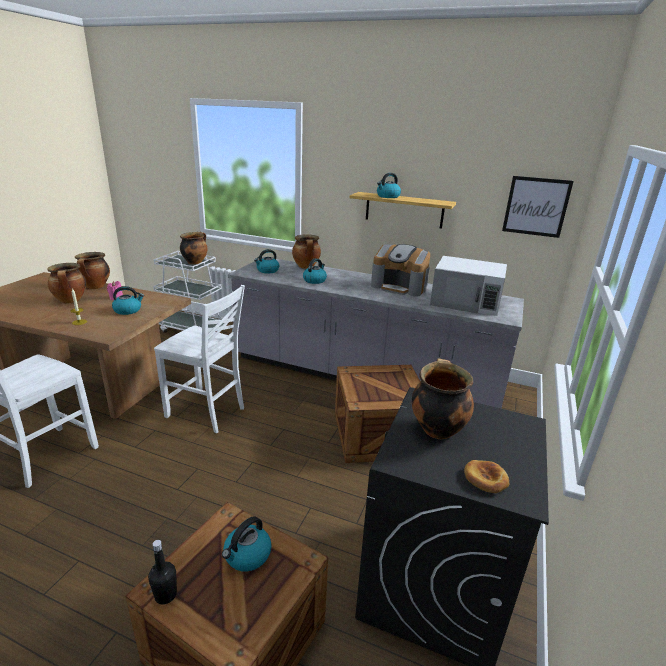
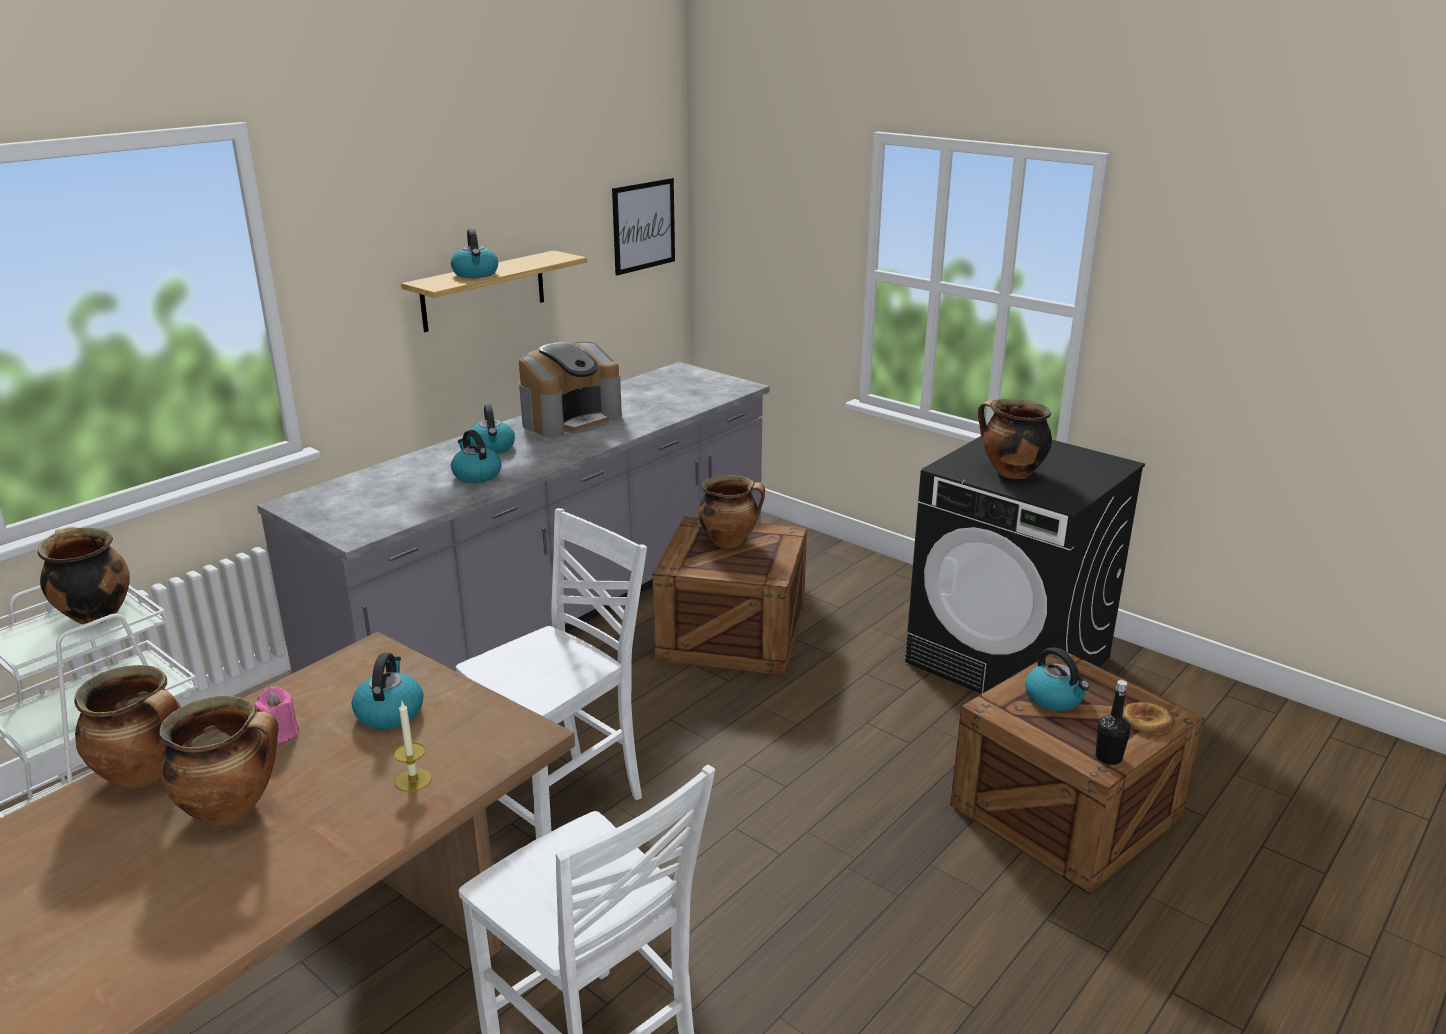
camera: 70 degrees left, 0 degrees up
(267, 270) = (370, 510): kettle -> kettle (492, 448)
(306, 267) = (387, 472): cooking pot -> cooking pot (730, 541)
(466, 302) = (667, 393): white microwave -> none
(485, 479) = (1091, 471): bread -> bread (1147, 721)

